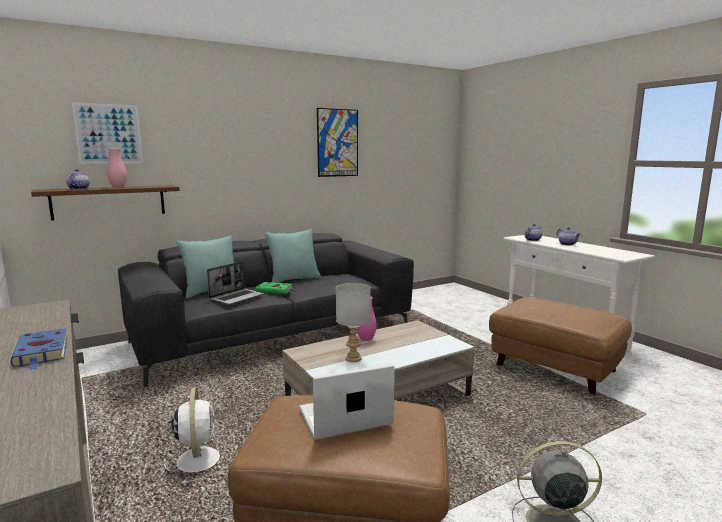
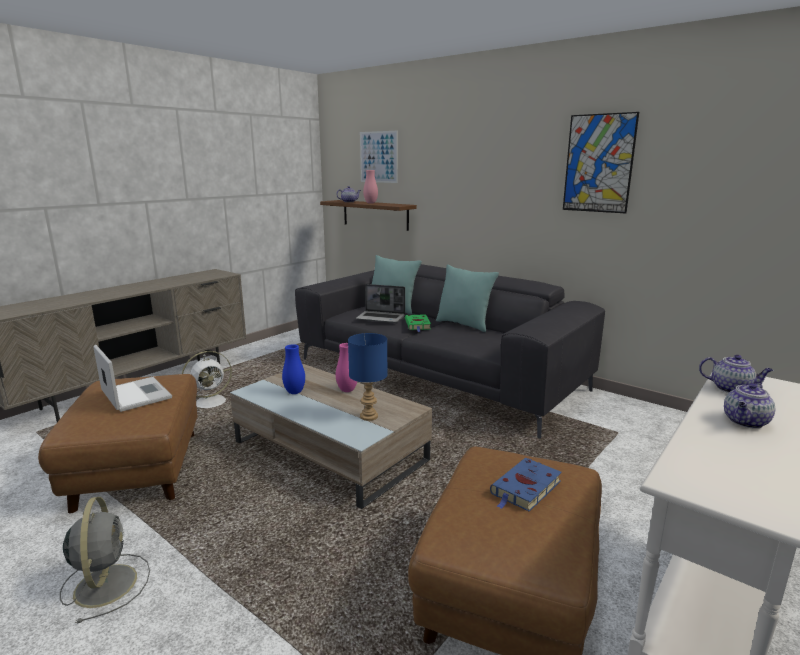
camera: 70 degrees right, 5 degrees up
(42, 352) = (139, 289): blue book -> blue book (525, 489)
(353, 358) = (294, 392): grey table lamp -> blue vase
(422, 338) = (368, 417): none -> blue table lamp

